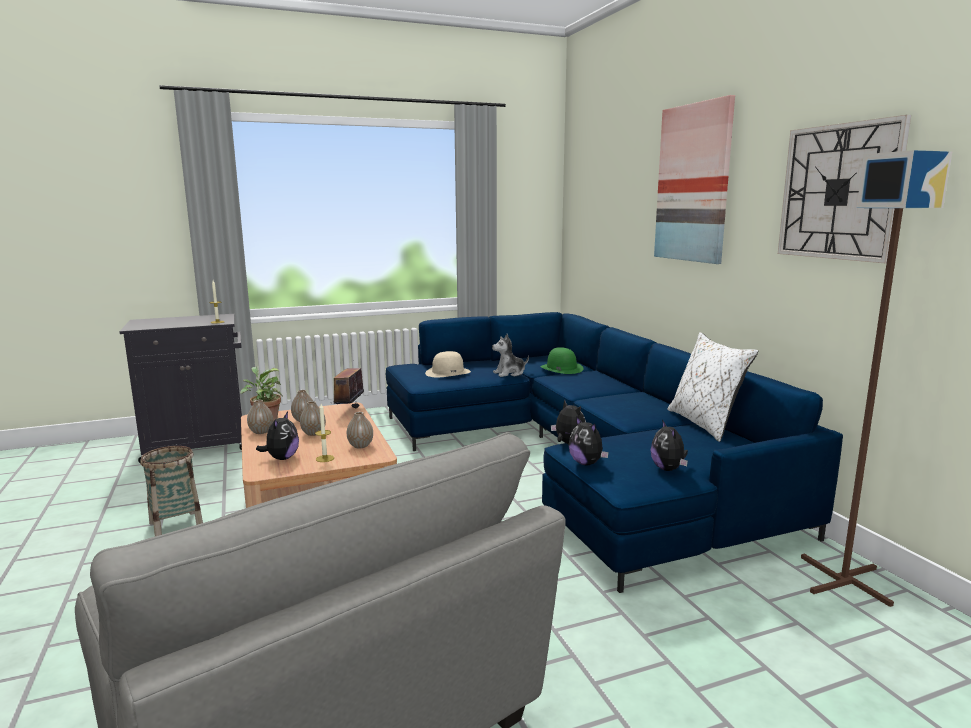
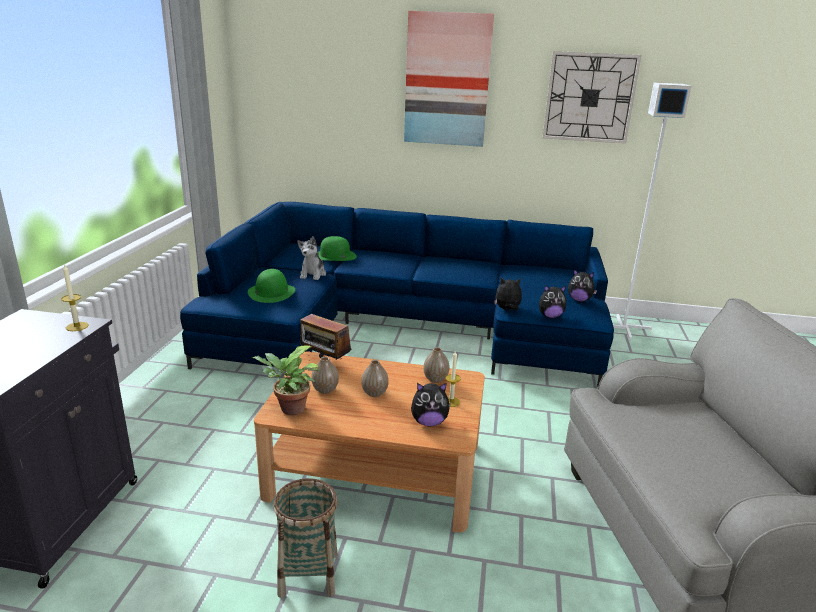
camera: 60 degrees left, 10 degrees up
(261, 432) = (333, 419): vase -> none
(282, 458) = (429, 422): plush toy -> plush toy turned 135 degrees clockwise
(448, 372) = (271, 292): beige hat -> green hat
(705, 424) = (514, 265): white pillow -> none
(844, 579) = (623, 327): brown floor lamp -> white floor lamp

